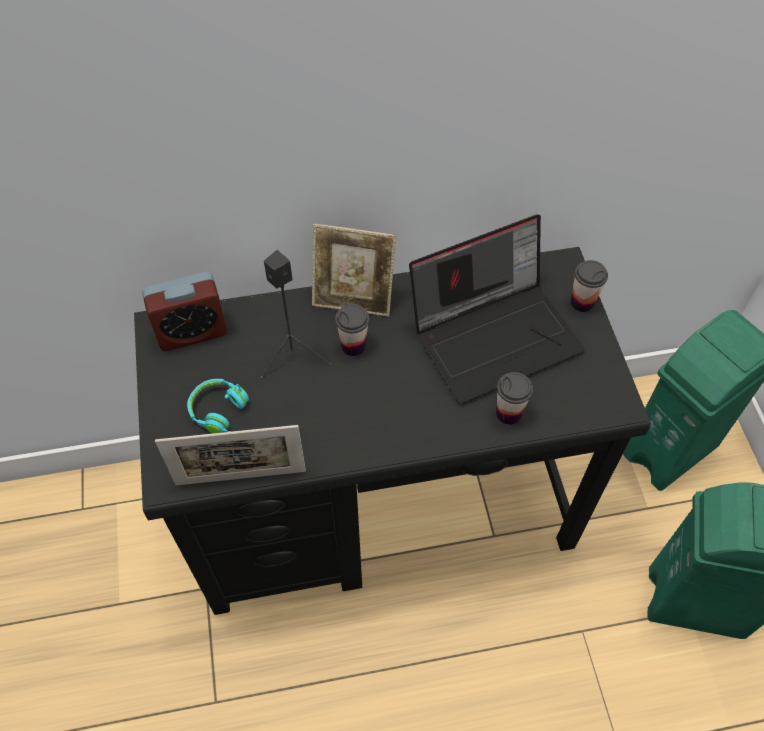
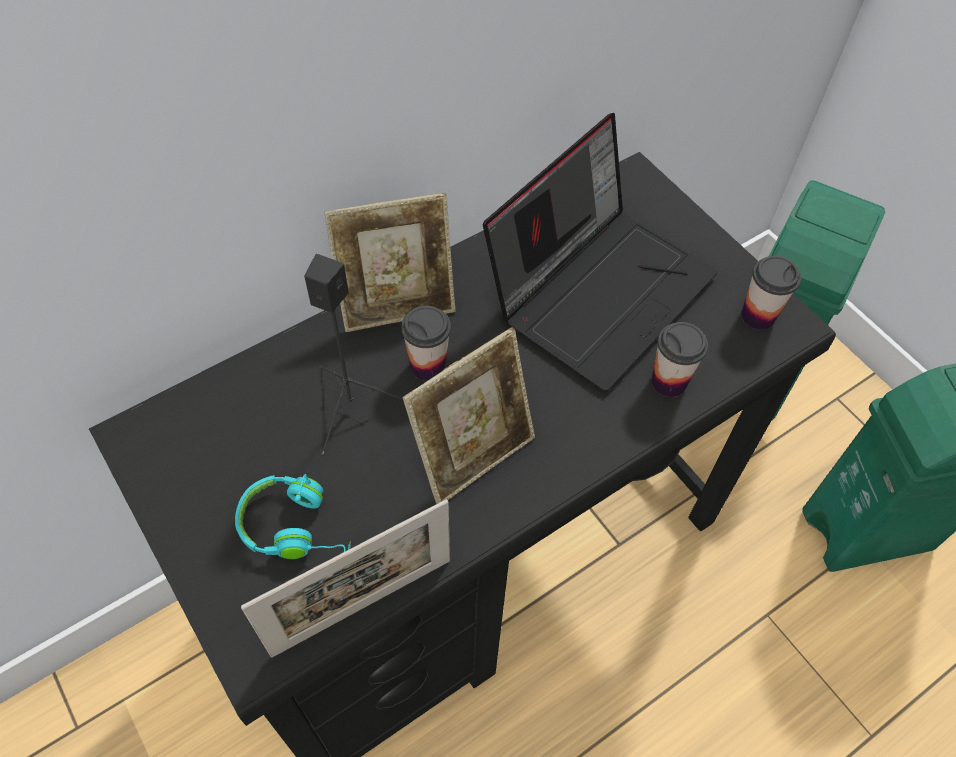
camera: 25 degrees left, 0 degrees up
(192, 332) = (191, 425): alarm clock -> none
(353, 412) = (473, 454): none -> picture frame
(582, 302) = (680, 216): cup -> cup (758, 316)

